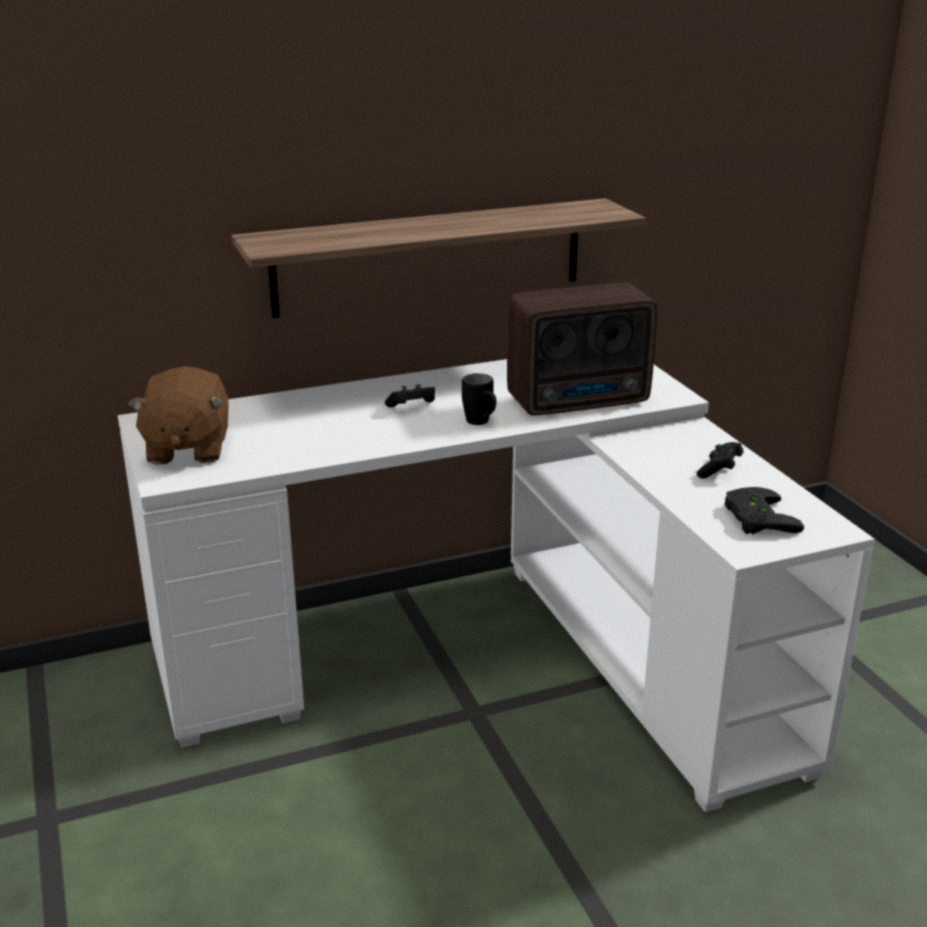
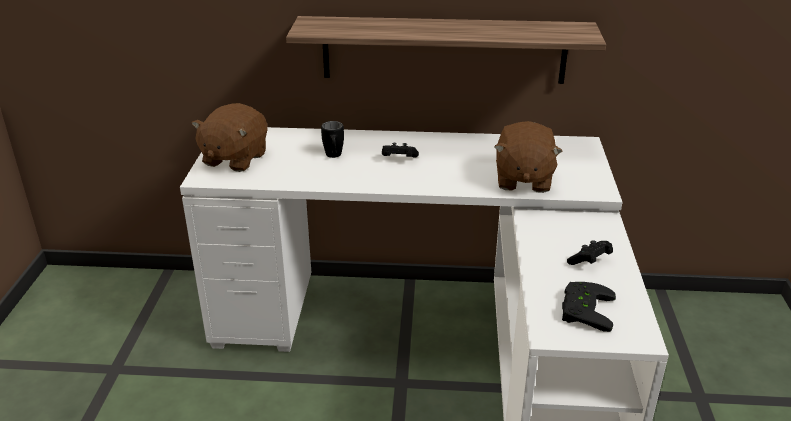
camera: 25 degrees right, 5 degrees up
(481, 423) = (434, 181): black mug -> black mug (334, 156)
(581, 401) = (523, 180): radio -> brown plush toy

